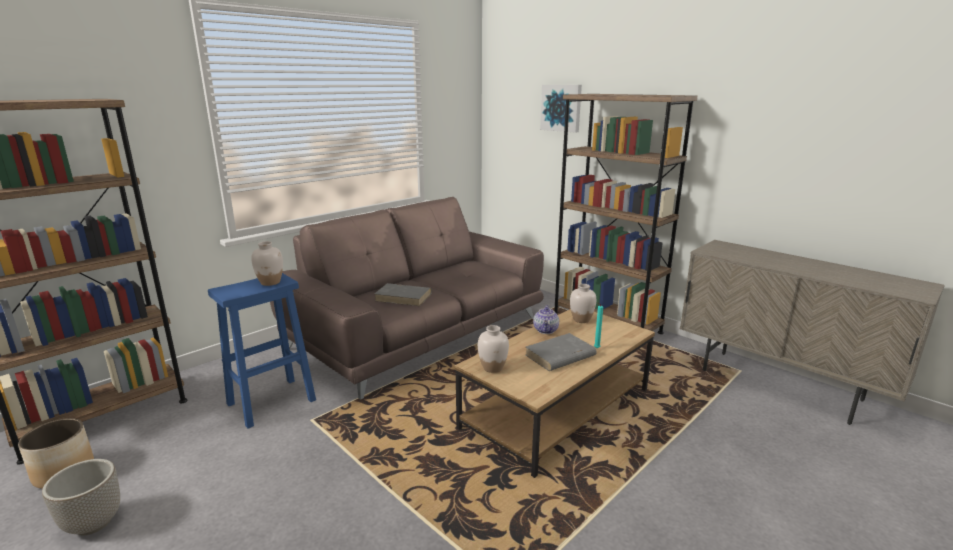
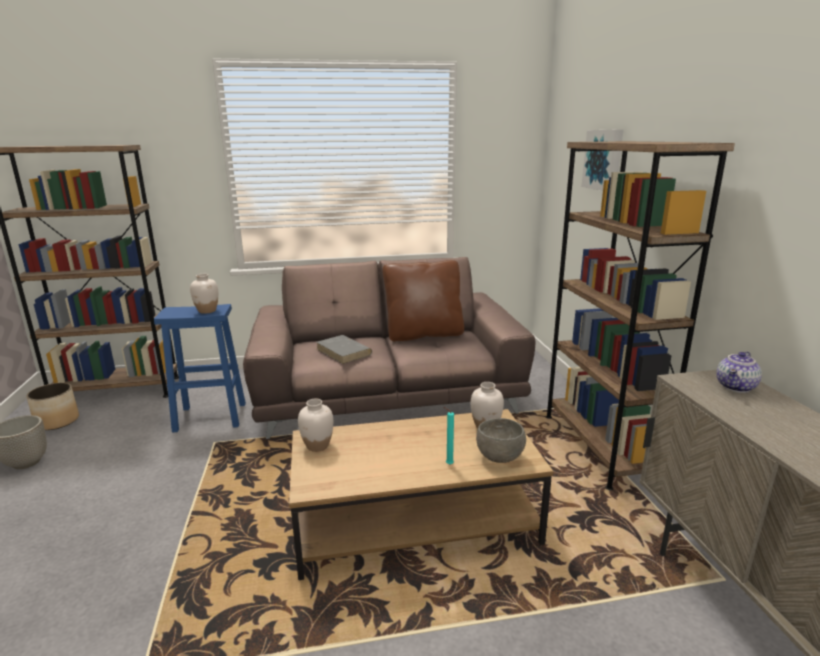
camera: 35 degrees right, 0 degrees up
(445, 269) = (424, 334): none -> brown pillow
(546, 330) = (428, 426): teapot -> teapot (736, 387)
(559, 356) = (397, 458): grey book -> none
(617, 334) = (500, 457): none -> grey bowl

